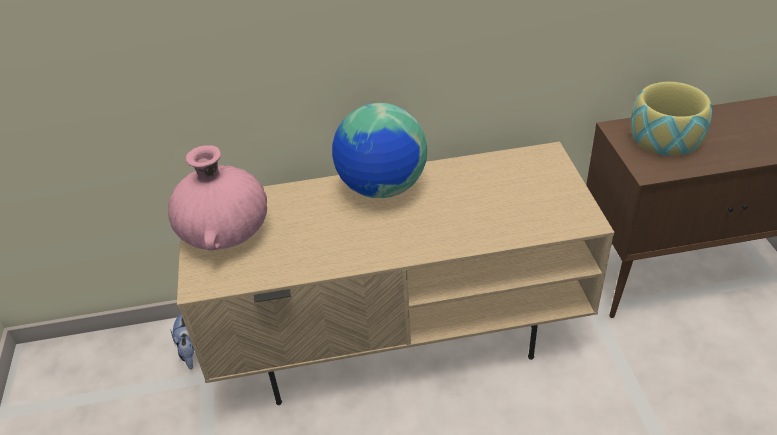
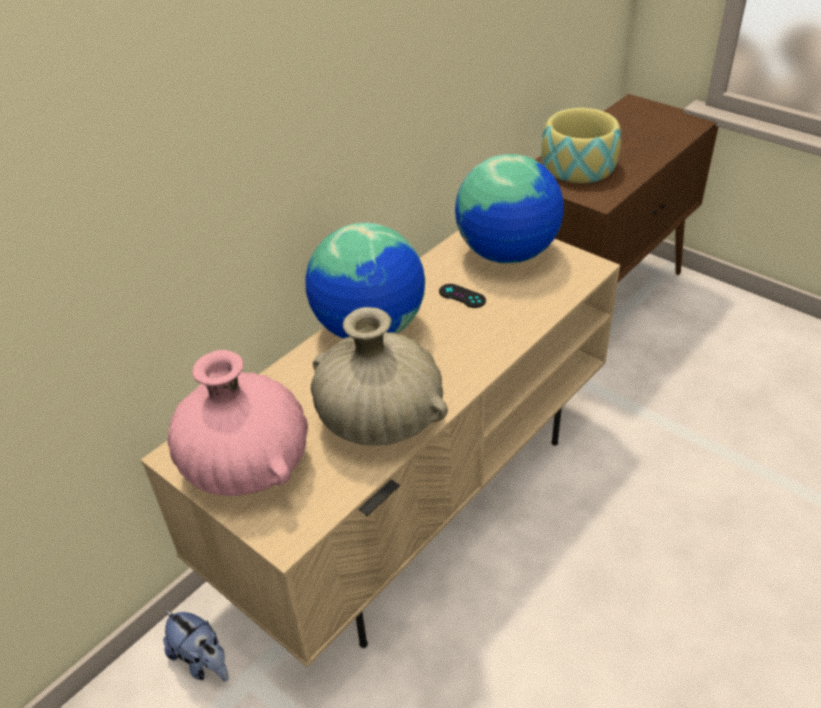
camera: 40 degrees left, 0 degrees up
(321, 249) = (379, 420): none -> beige vase
(466, 196) = (462, 296): none -> black game controller
(536, 181) = (508, 254): none -> globe

